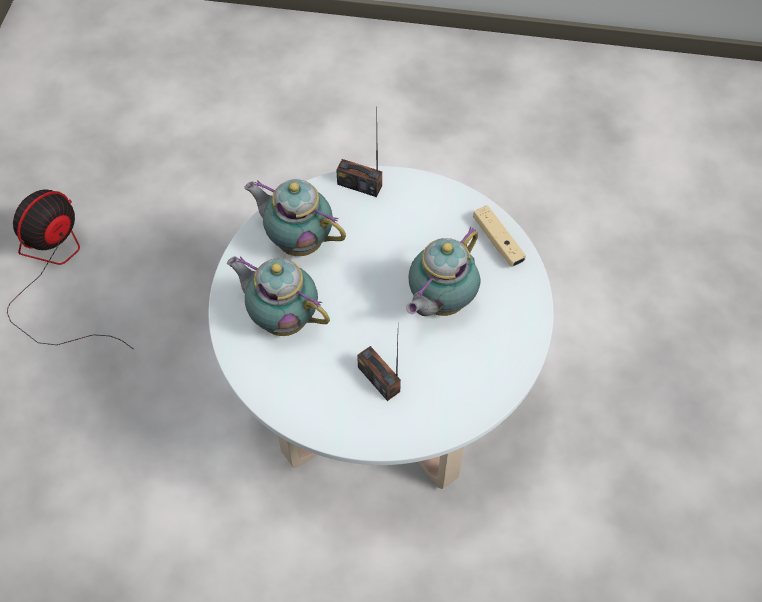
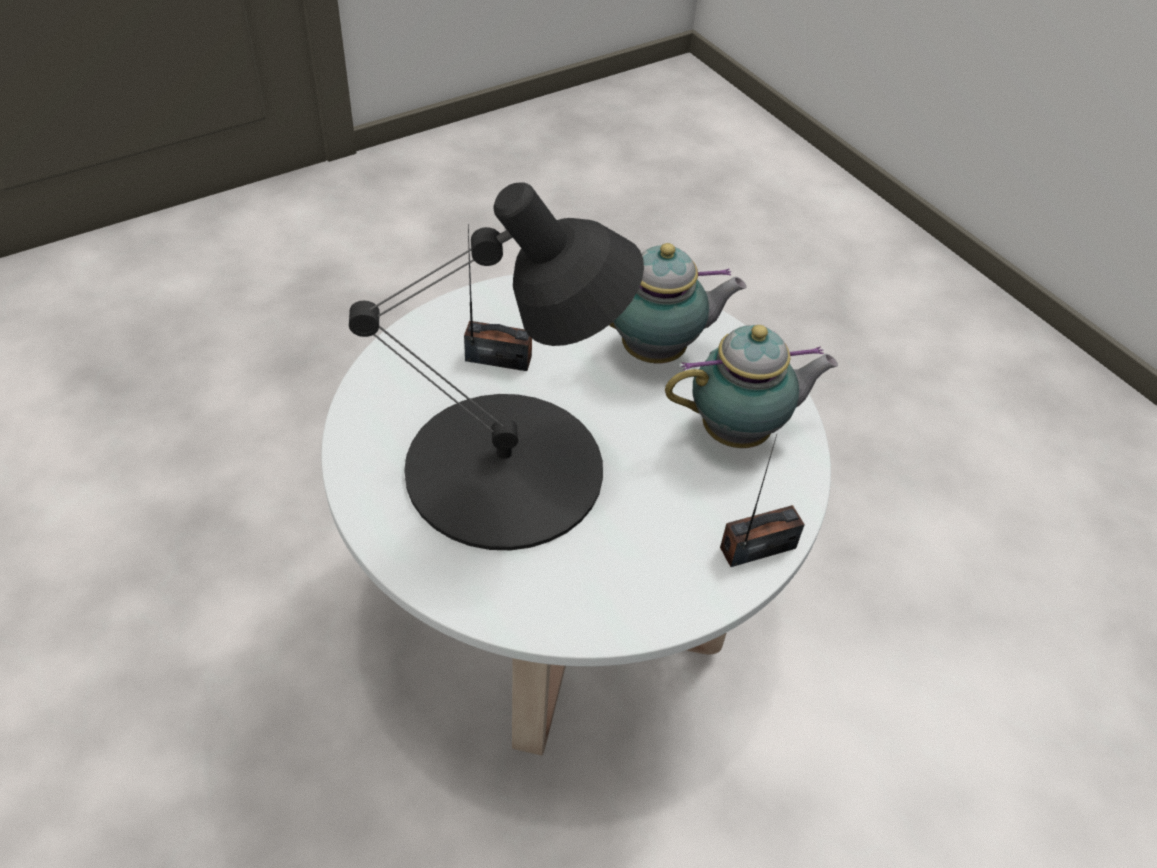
camera: 135 degrees right, 10 degrees down
(56, 273) = (1018, 496): fan -> none
(439, 303) = (508, 470): teapot -> black table lamp
(498, 241) = (505, 597): beige game controller -> none

